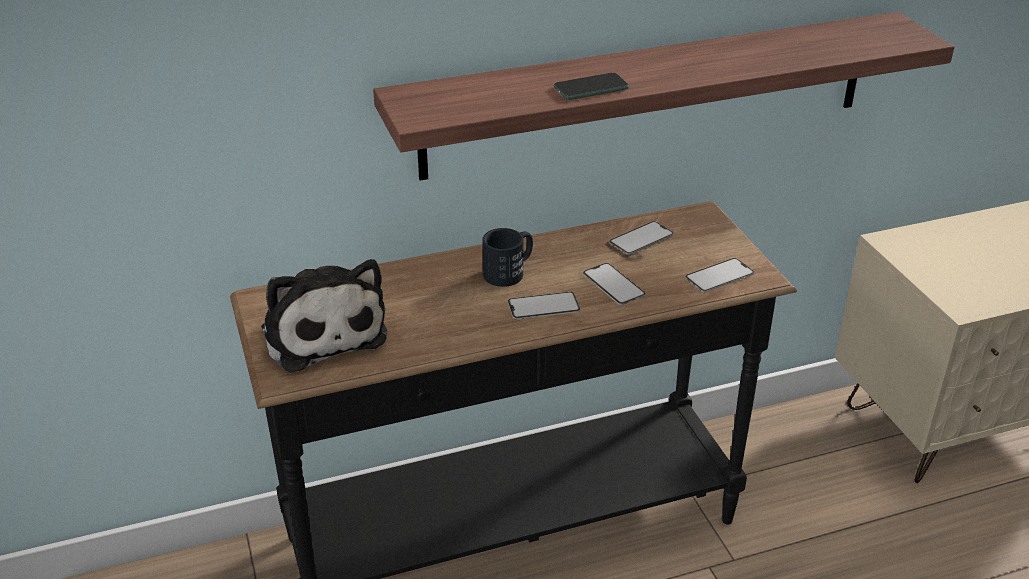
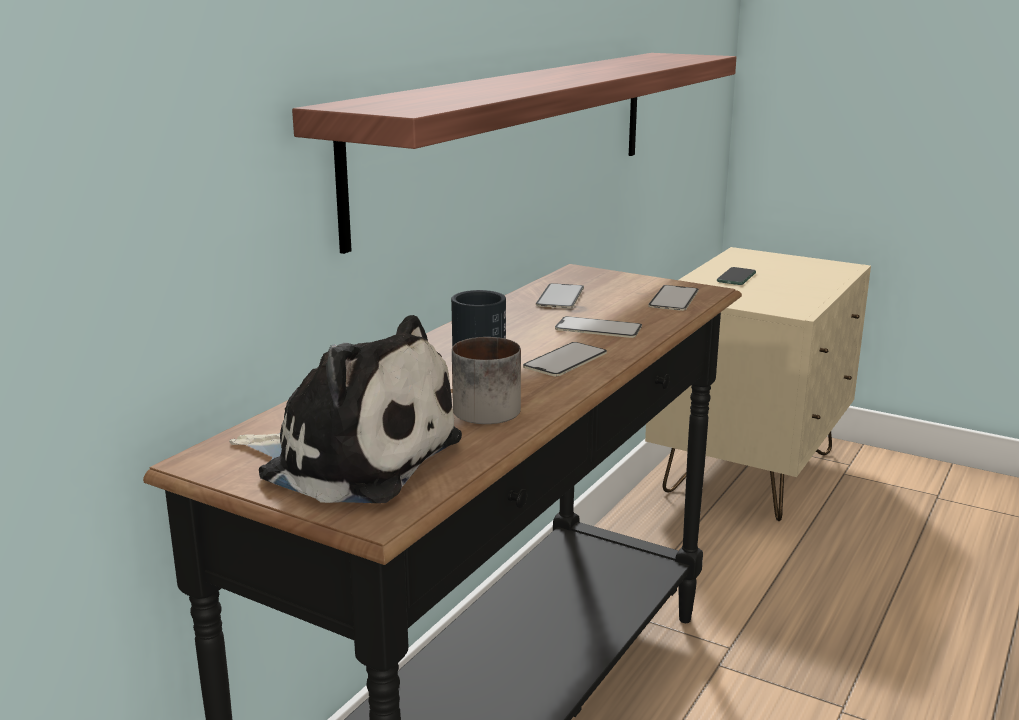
camera: 40 degrees left, 15 degrees down
(438, 325) = (486, 407): none -> mug
(591, 88) = (531, 86): phone -> phone (736, 277)

